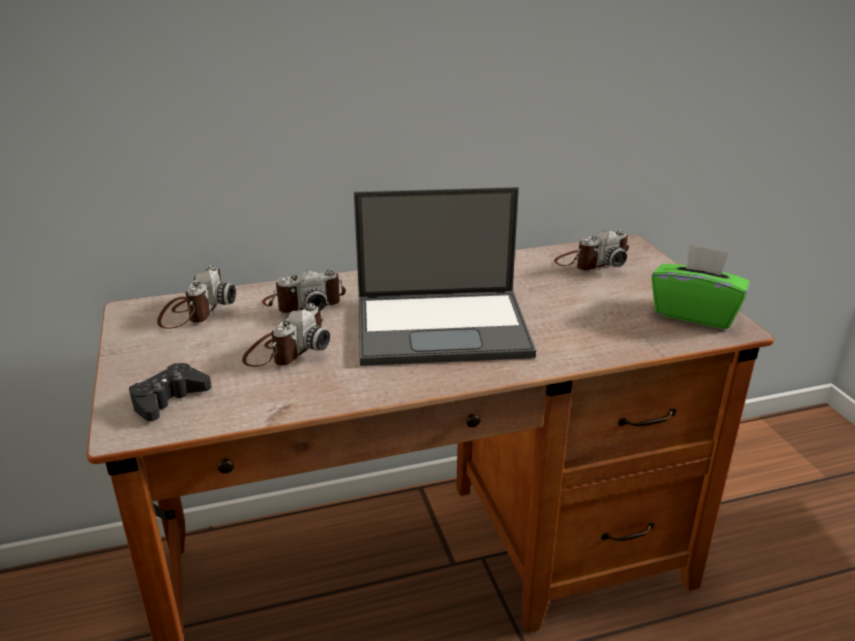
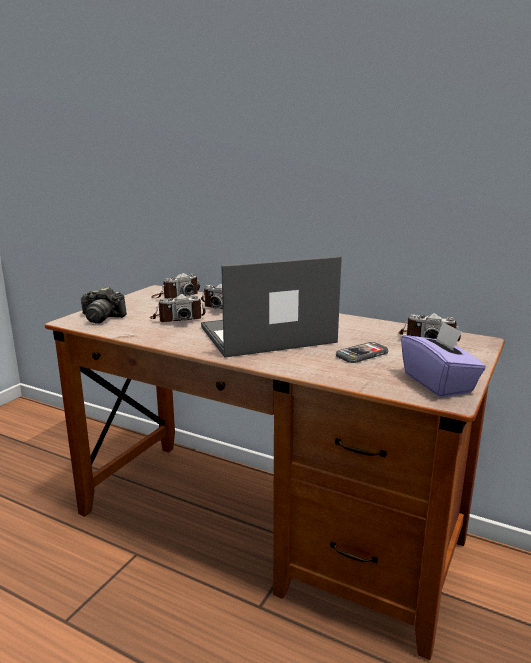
camera: 45 degrees right, 10 degrees down
(169, 399) = (102, 318): black game controller -> camera
(444, 326) = (265, 335): laptop -> laptop turned 120 degrees clockwise
(579, 308) = (362, 354): none -> phone
(694, 313) = (438, 383): green tissue box -> purple tissue box

